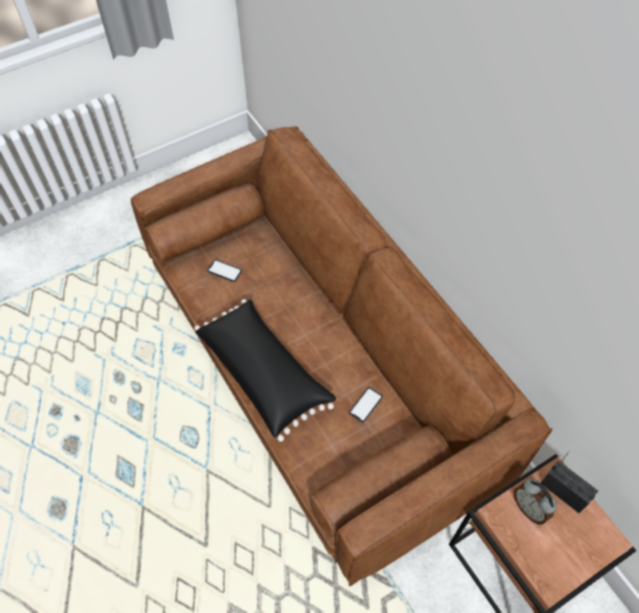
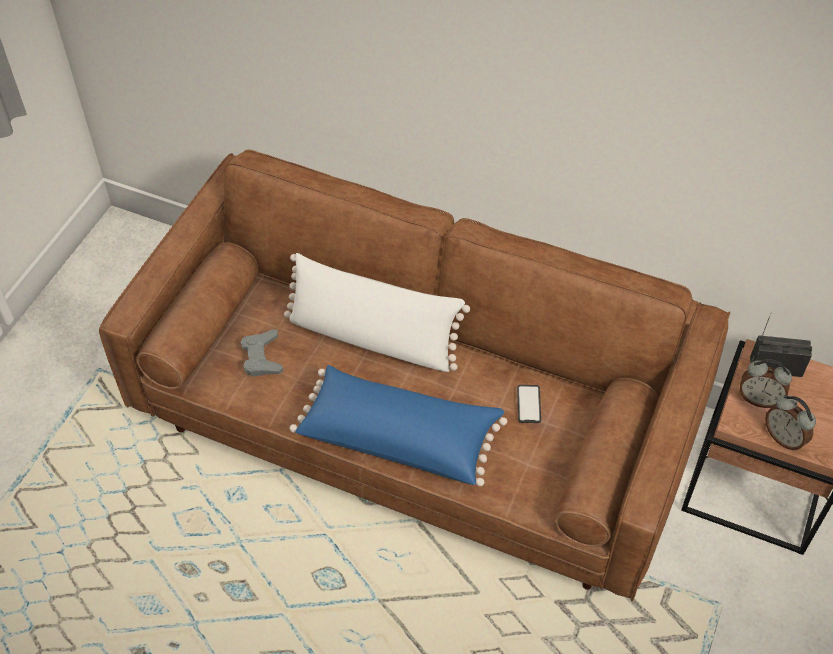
camera: 35 degrees left, 5 degrees down
(224, 271) = (262, 357): phone -> grey game controller
(264, 373) = (399, 436): black pillow -> blue pillow
(302, 298) = (373, 338): none -> white pillow
(524, 550) = (784, 438): none -> alarm clock

